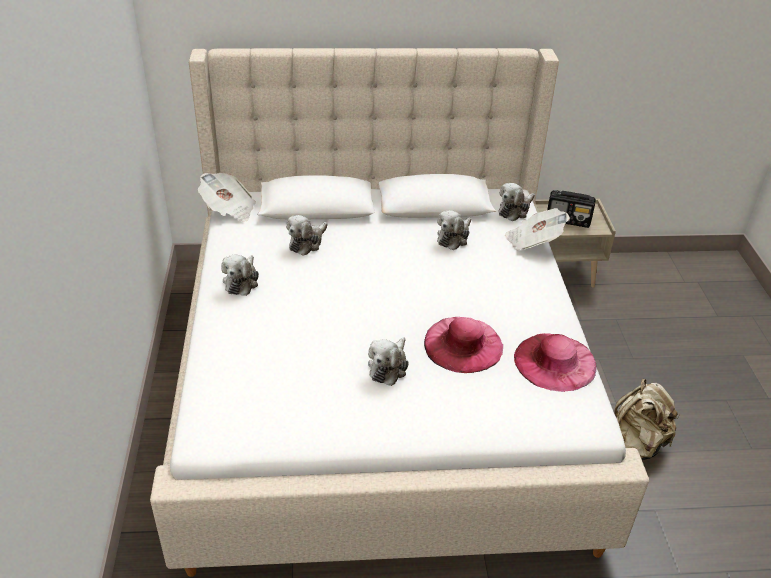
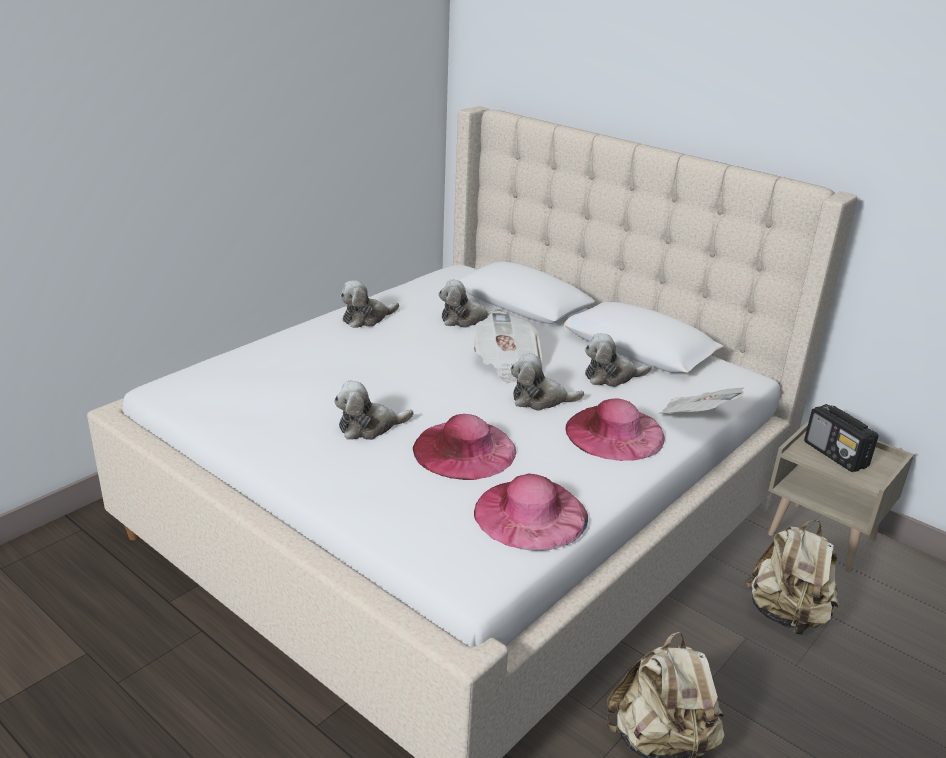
camera: 45 degrees right, 10 degrees down
(229, 209) = (444, 274): newspaper -> newspaper (507, 365)
(513, 278) = (614, 433): none -> pink hat
(515, 210) = (724, 387): plush toy -> plush toy (540, 400)
(599, 332) = (786, 615): none -> beige backpack

